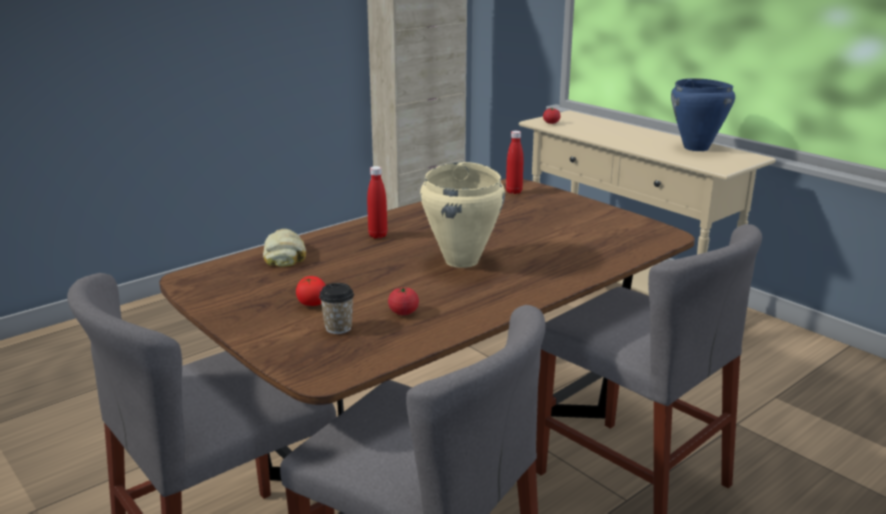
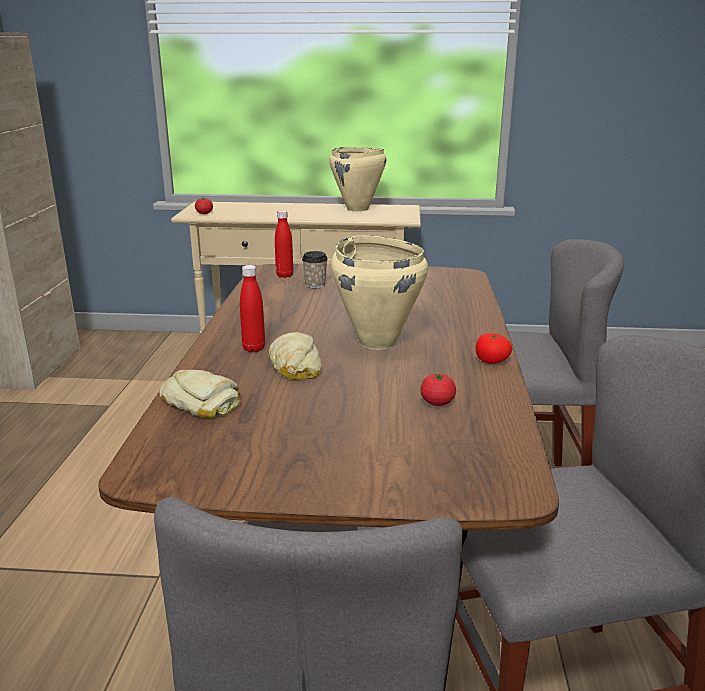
camera: 45 degrees left, 0 degrees up
(312, 304) = (344, 433): tomato -> tomato (491, 361)
(338, 328) = (420, 442): cup -> cup (315, 285)
(376, 255) = (295, 366): none -> bread
(696, 148) = (357, 209): blue cooking pot -> beige cooking pot

